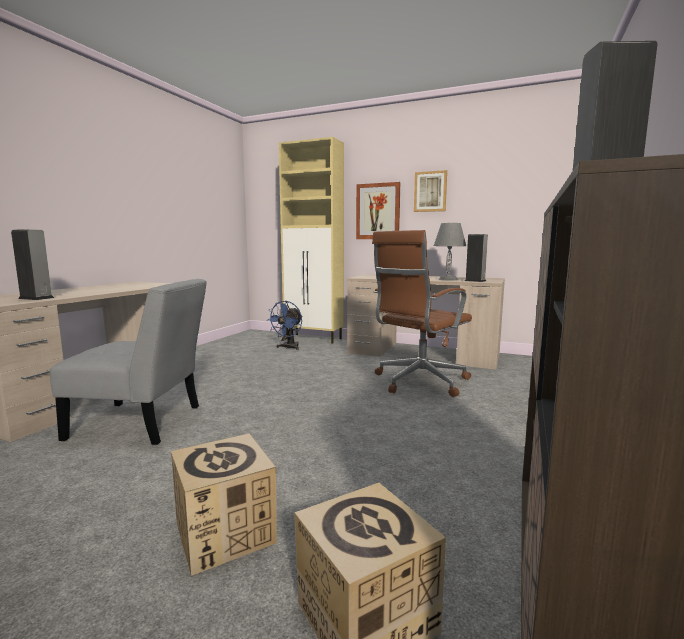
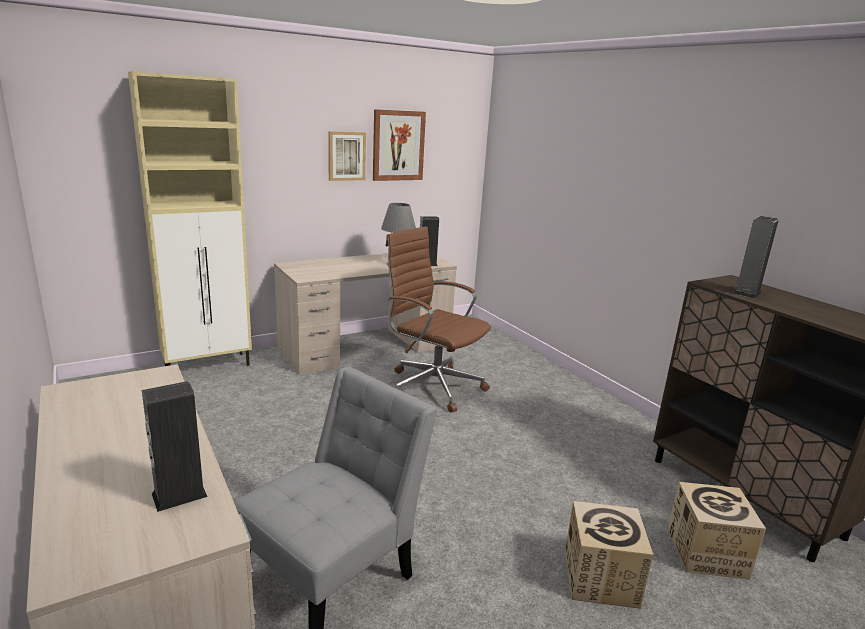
camera: 55 degrees left, 10 degrees up
(288, 348) = (214, 394): blue fan -> none
(378, 211) = (281, 179): picture -> picture (398, 145)
(419, 382) = (432, 386): brown office chair -> brown office chair turned 135 degrees clockwise

